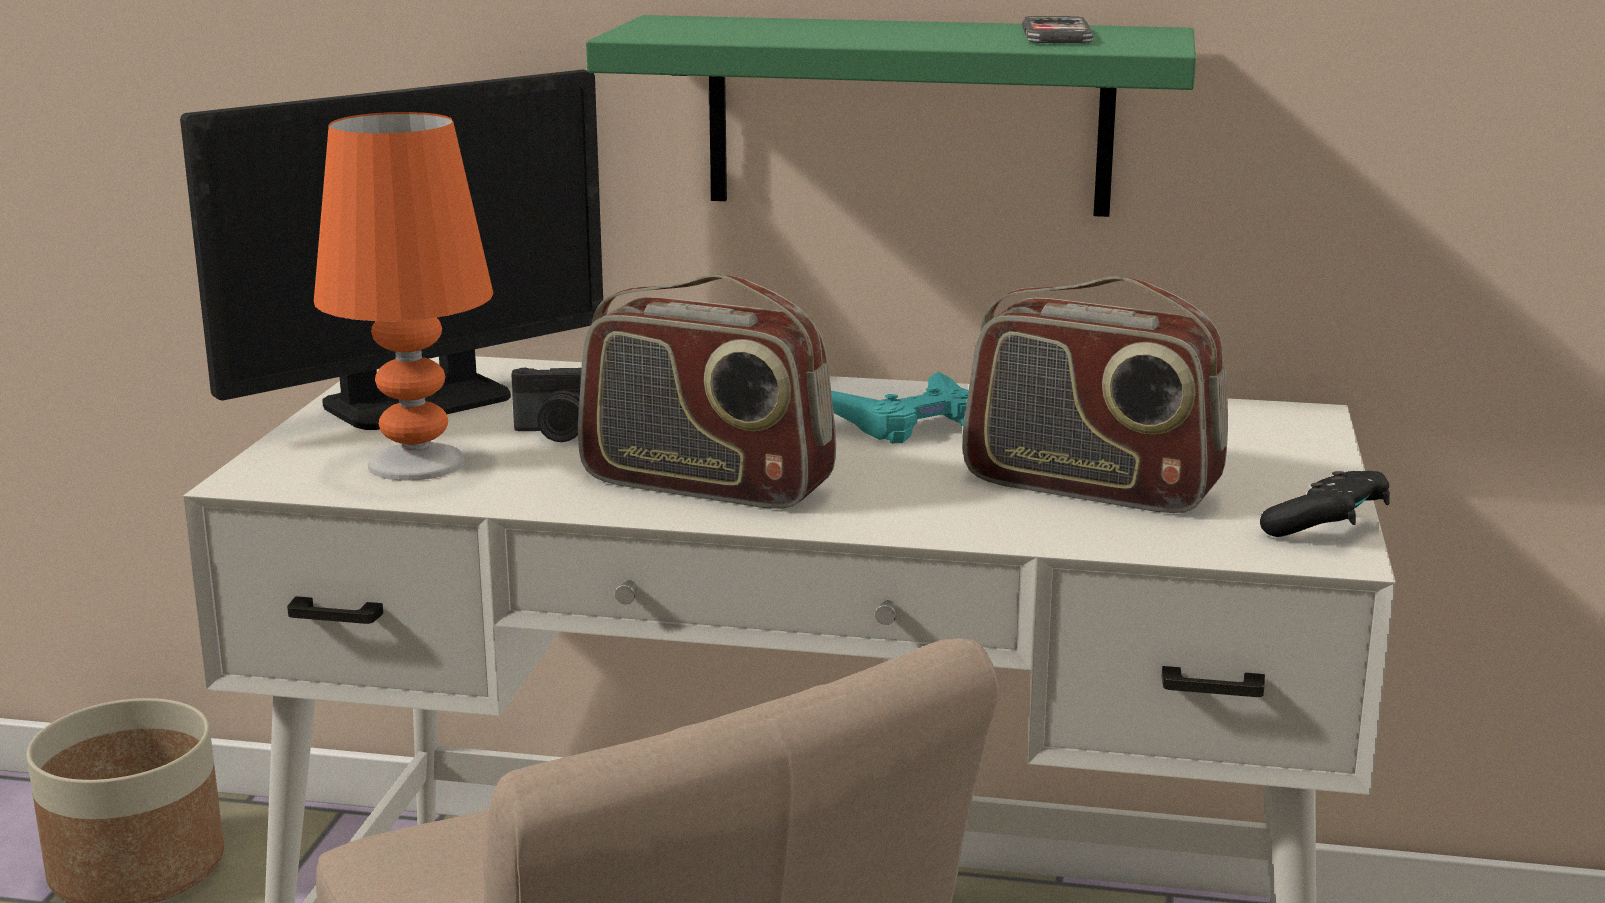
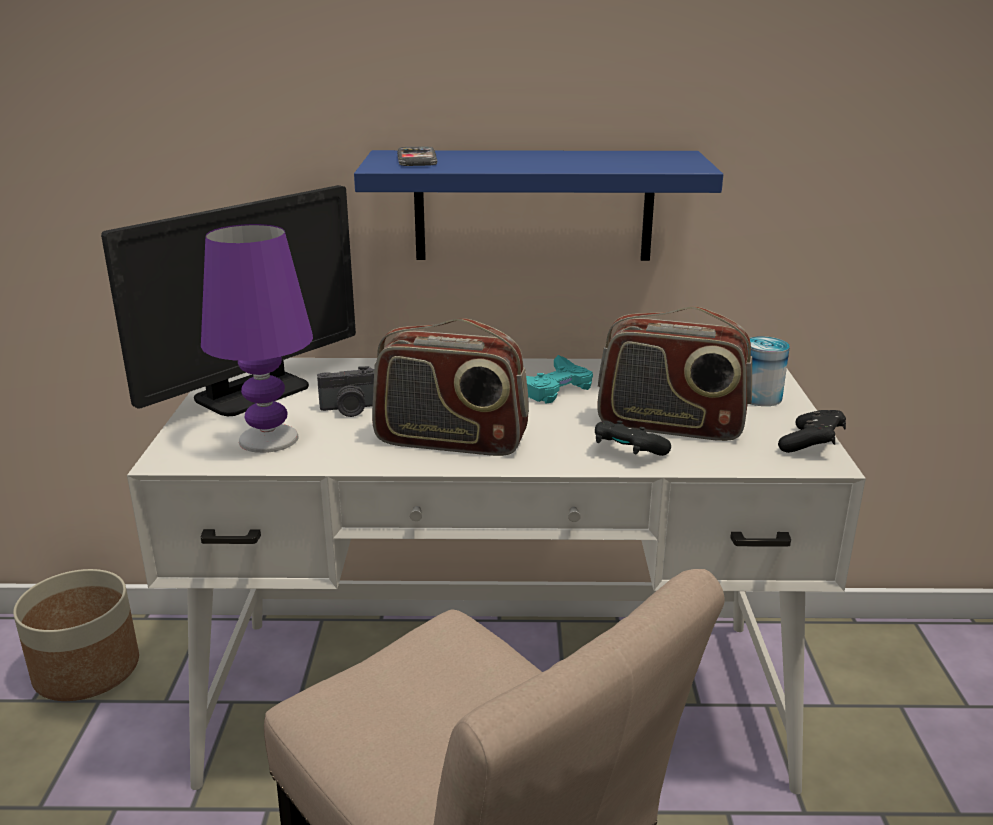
camera: 10 degrees left, 5 degrees up
(417, 463) = (269, 438): orange table lamp -> purple table lamp
(909, 115) = (533, 206): green shelf -> blue shelf
(994, 519) = (627, 453): none -> black game controller
(1056, 35) = (630, 159): phone -> phone (417, 159)
(1274, 457) = (760, 397): none -> can

